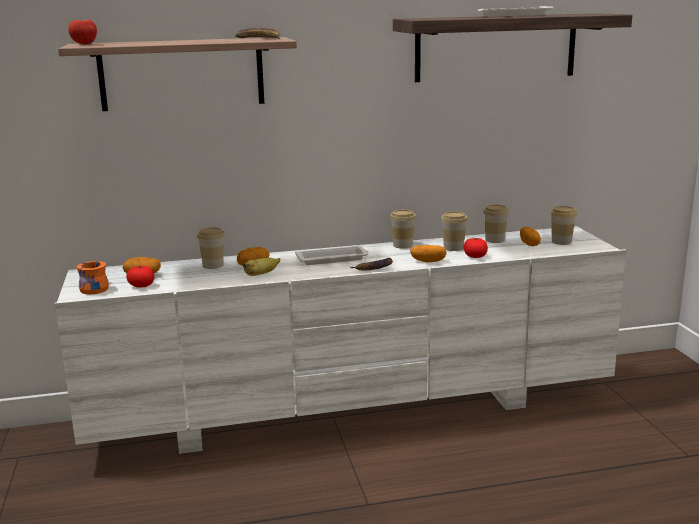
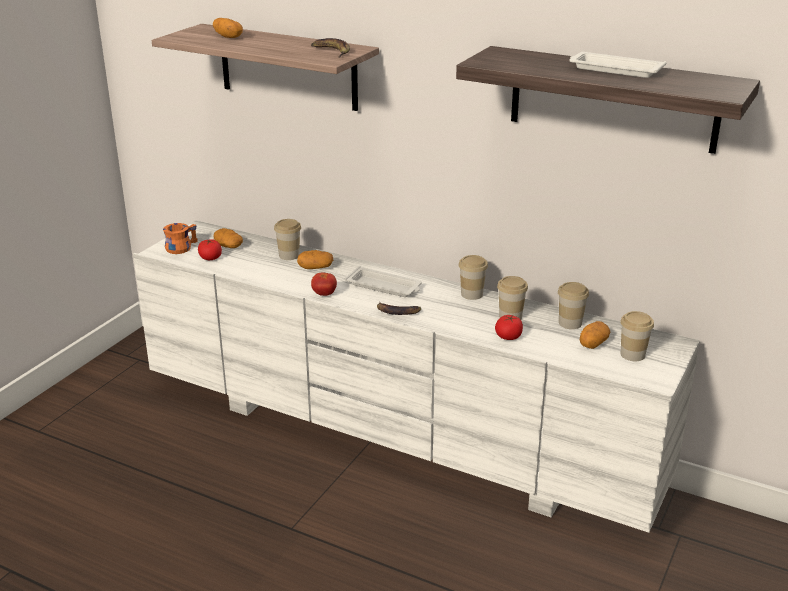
camera: 40 degrees right, 10 degrees up
(84, 44) = (192, 32): tomato -> tomato (324, 294)
(261, 274) = (303, 281): banana -> none
(428, 261) = (455, 324): potato -> potato (228, 37)

